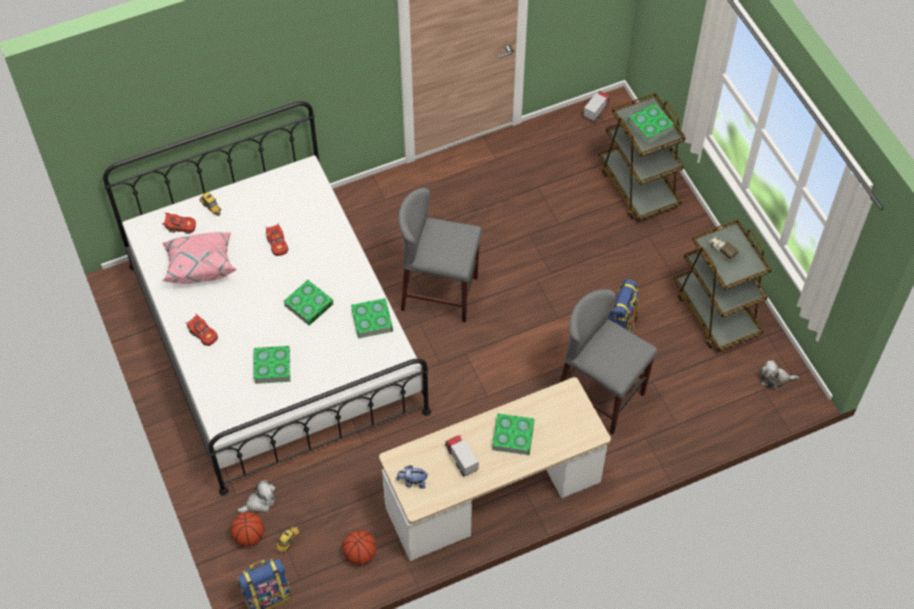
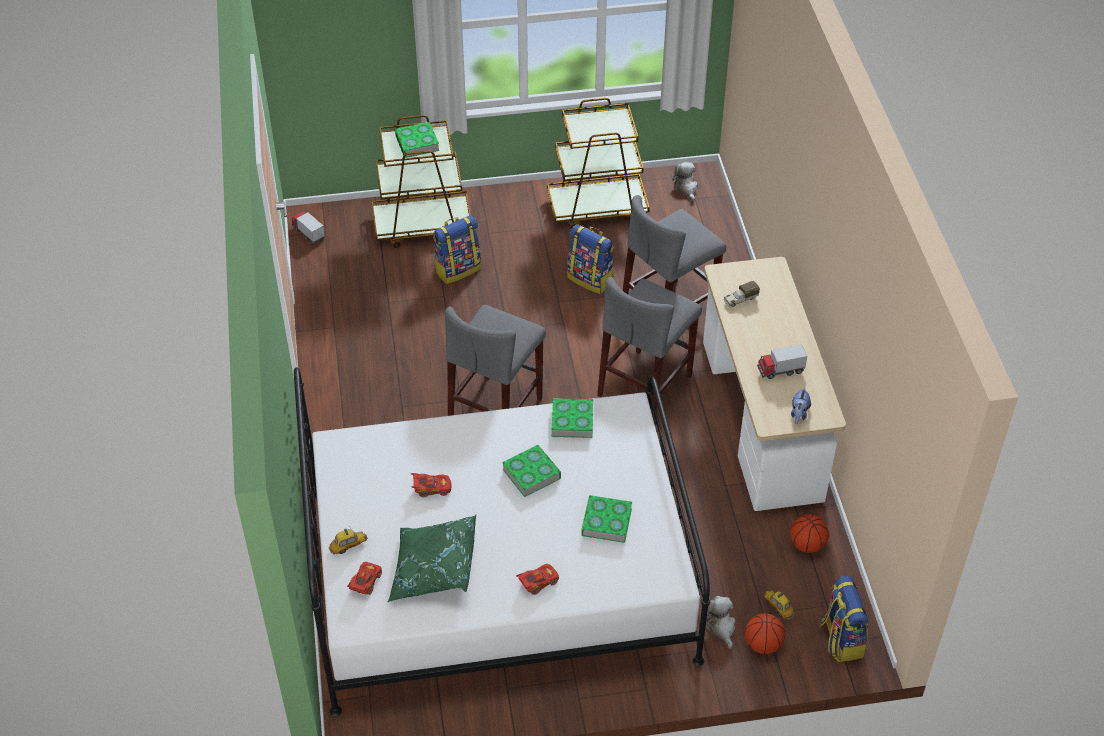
camera: 75 degrees left, 10 degrees down
(200, 265) = (433, 570): pink pillow -> green pillow
(504, 396) = (645, 385): none -> grey stool
(513, 436) = (763, 325): book -> none
(594, 225) = (457, 269): none -> backpack
(722, 250) = (592, 131): toy truck -> toy truck (740, 299)
(775, 379) = (686, 188): plush toy -> plush toy turned 150 degrees clockwise

